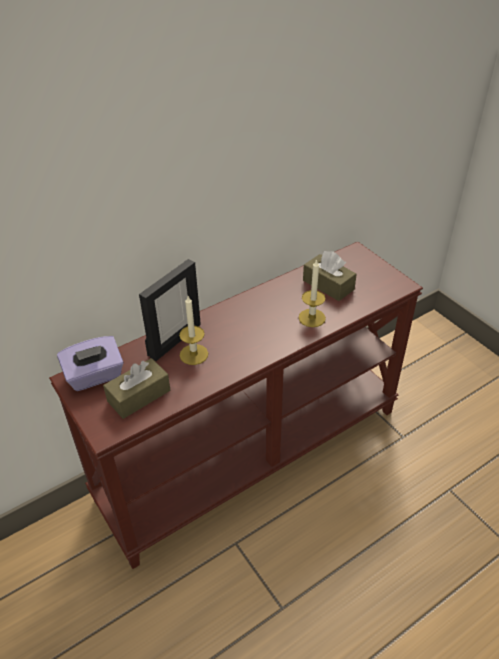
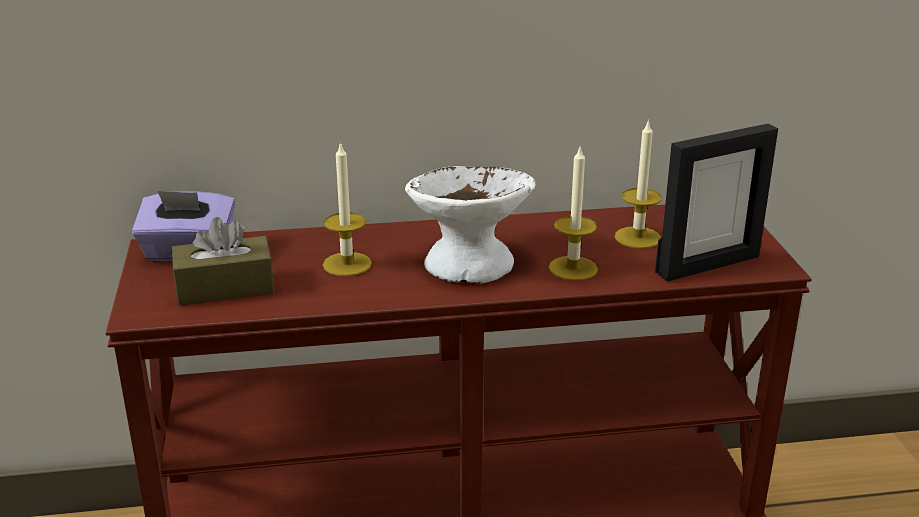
camera: 25 degrees right, 15 degrees down
(174, 340) = (335, 242): picture frame -> picture frame (707, 264)
(258, 332) = (469, 264): none -> white bowl
(328, 285) = (637, 237): brown tissue box -> candle

